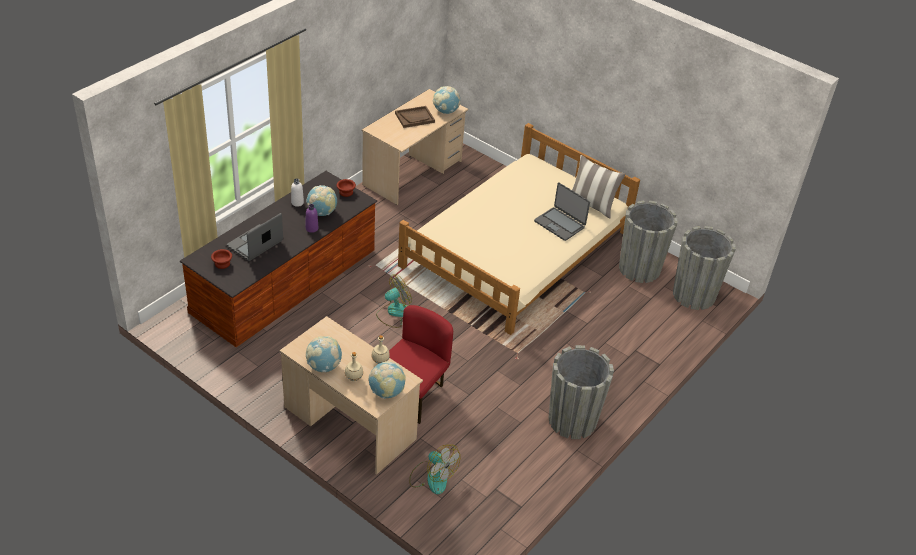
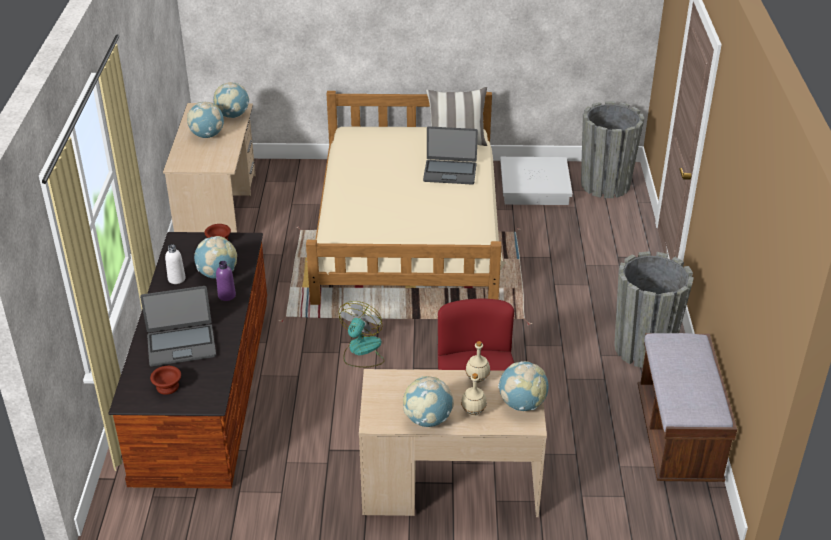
camera: 35 degrees left, 5 degrees down
(255, 244) = (181, 345): laptop -> laptop turned 105 degrees counterclockwise
(414, 118) = (207, 135): brown tray -> globe
(432, 477) = (591, 482): fan -> none
(521, 487) = (678, 437): none -> brown bench
(639, 269) = (535, 187): grey planter -> white storage box

